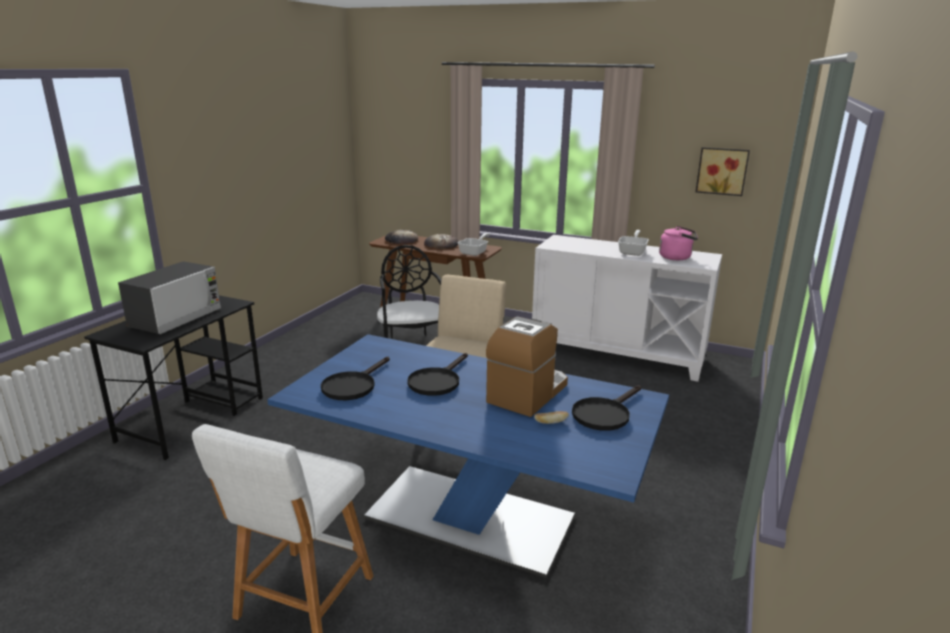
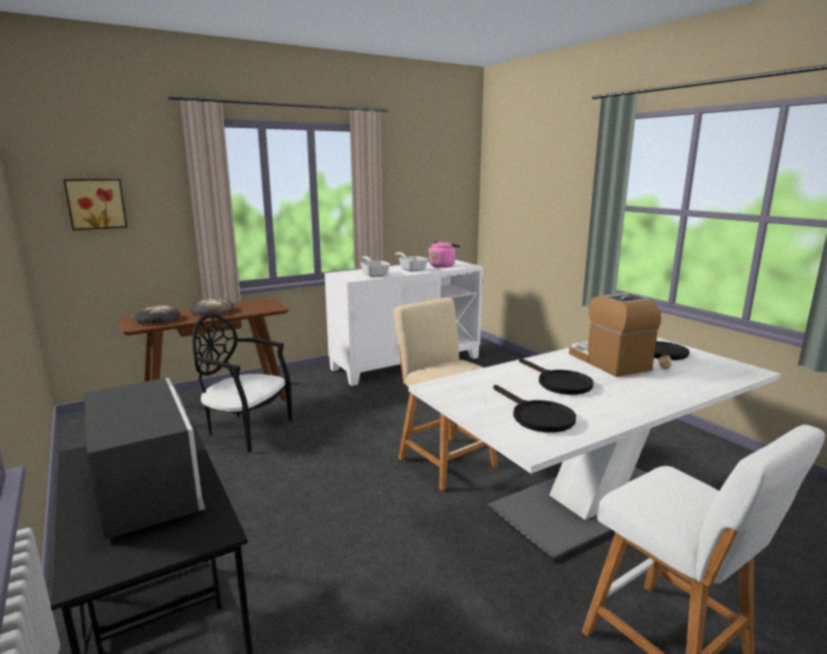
camera: 55 degrees left, 5 degrees down
(469, 518) = (586, 502): blue dining table -> white dining table
(475, 252) = (265, 307): frying pan -> frying pan (374, 274)
(722, 171) = (436, 196): picture -> picture (96, 204)

